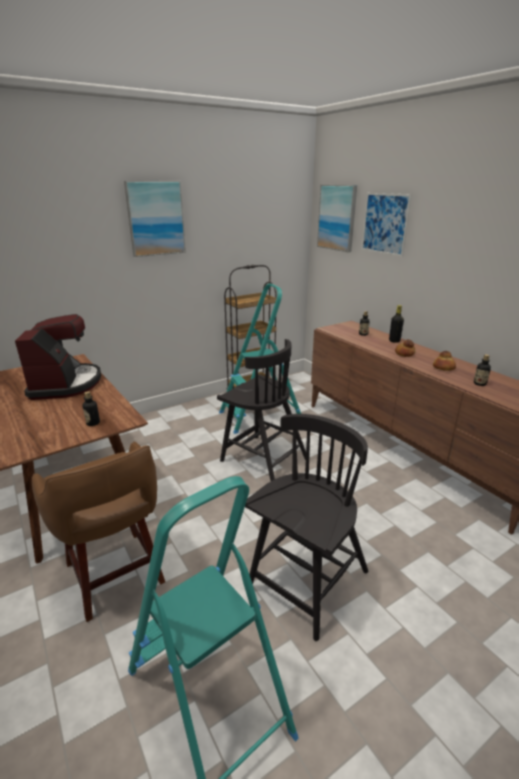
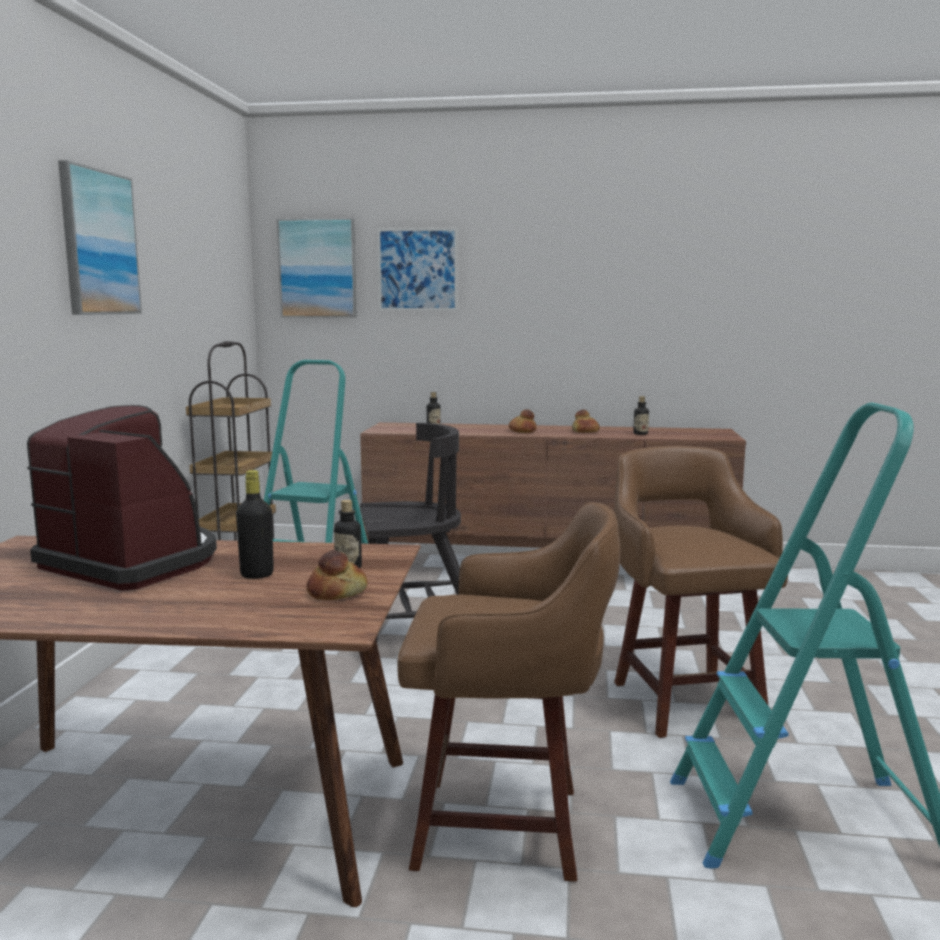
camera: 50 degrees left, 15 degrees down
(55, 436) = (337, 592): none -> bread
(306, 582) = (685, 700): black chair -> brown stool
(394, 341) = (482, 426): black bottle -> black bottle (257, 575)

